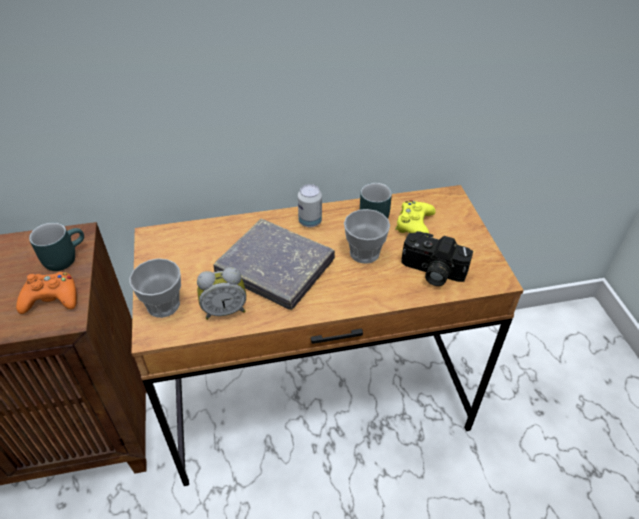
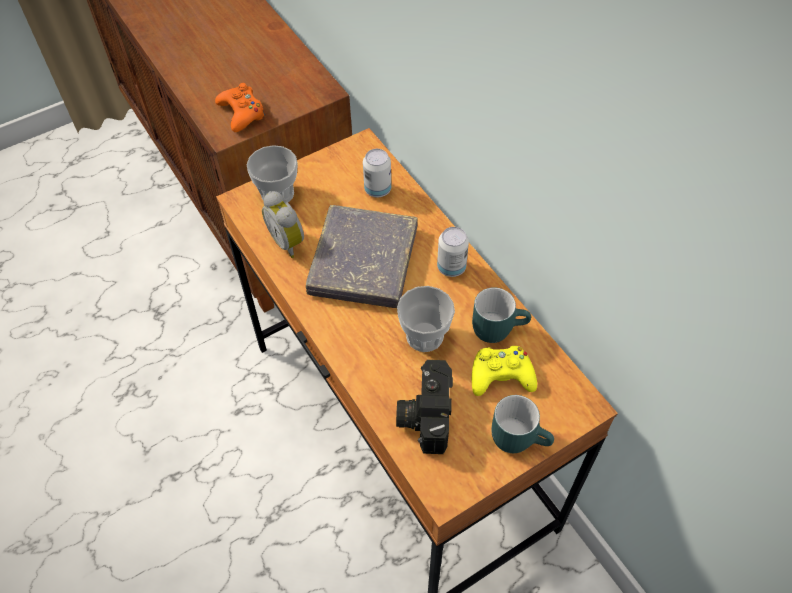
camera: 70 degrees right, 10 degrees up
(64, 257) = (293, 96): turquoise mug -> turquoise mug (519, 436)
(207, 240) = (377, 189): none -> can

